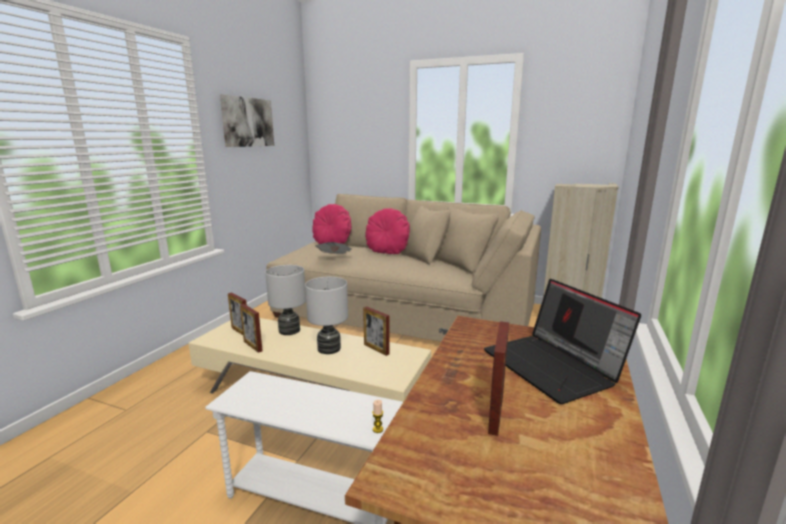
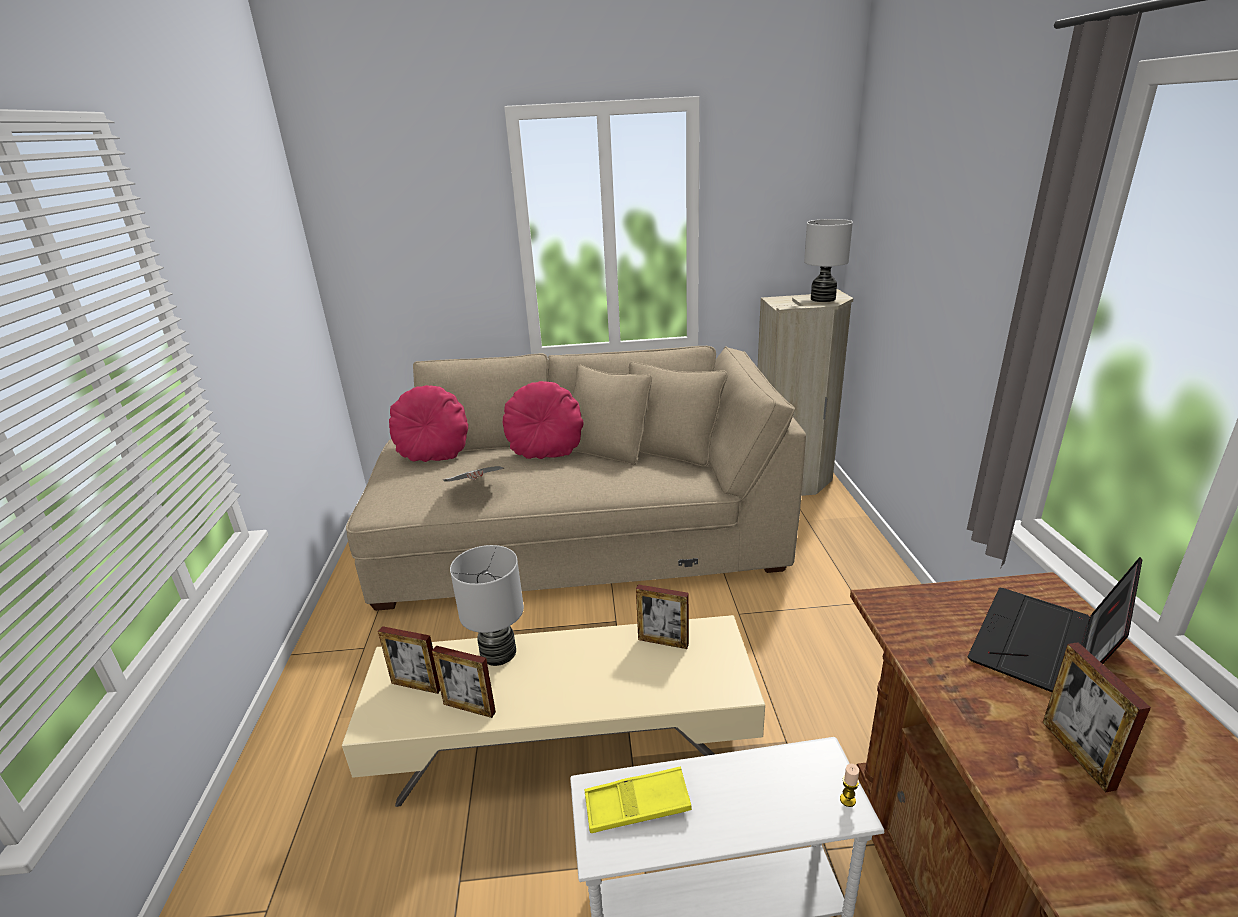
camera: 25 degrees left, 10 degrees up
(247, 122) = (231, 263): picture -> none
(265, 391) = (637, 805): none -> yellow tray
(329, 348) = (595, 667): grey table lamp -> grey table lamp (822, 299)
(554, 367) = (1045, 647): laptop -> laptop turned 90 degrees clockwise

